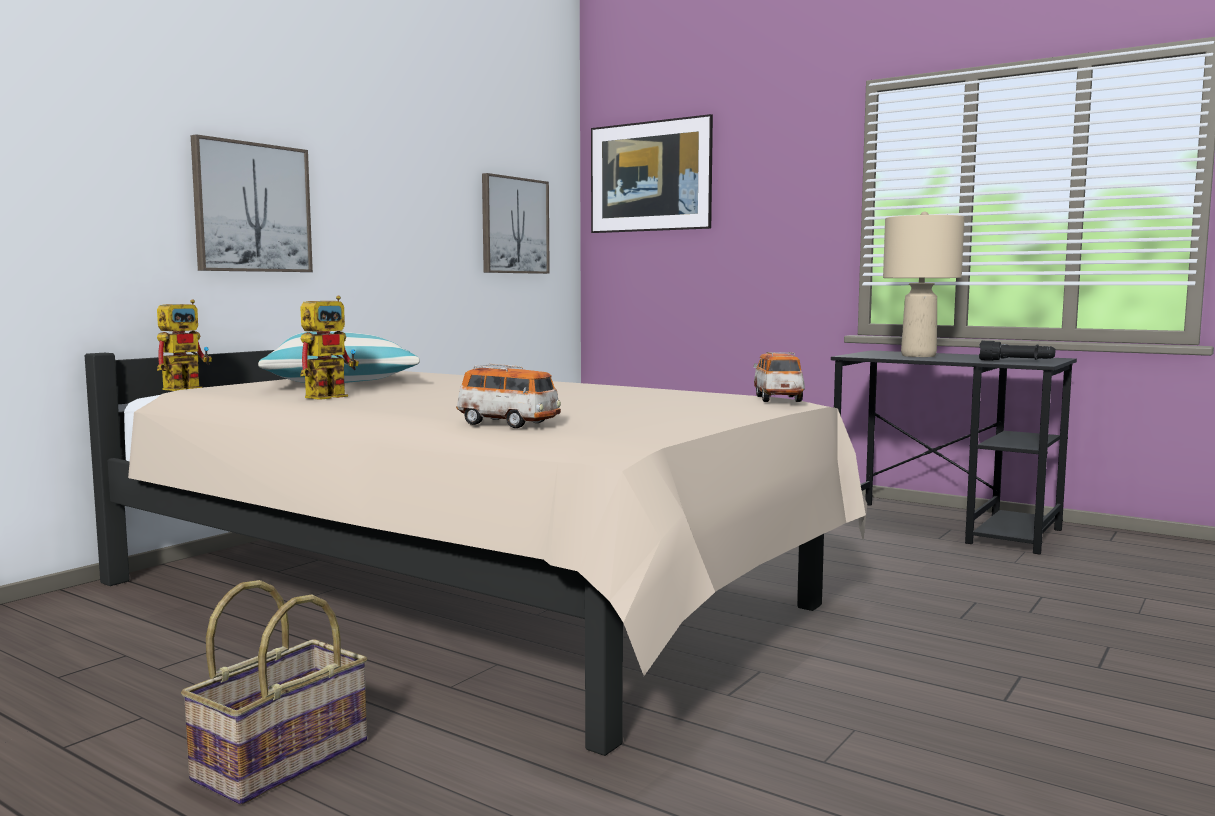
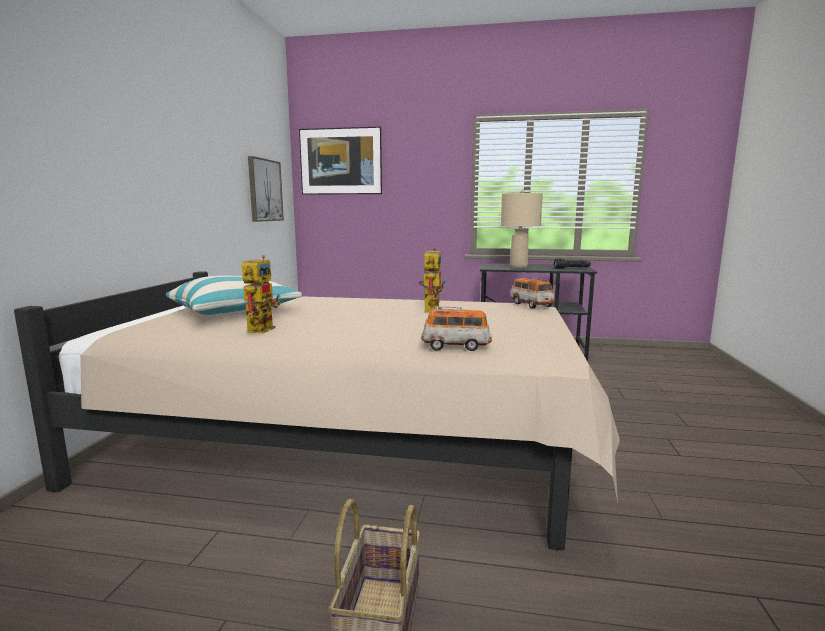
camera: 25 degrees left, 5 degrees up
(187, 388) = (106, 327): toy robot -> toy robot (431, 309)
(252, 208) = (121, 180): picture -> none

